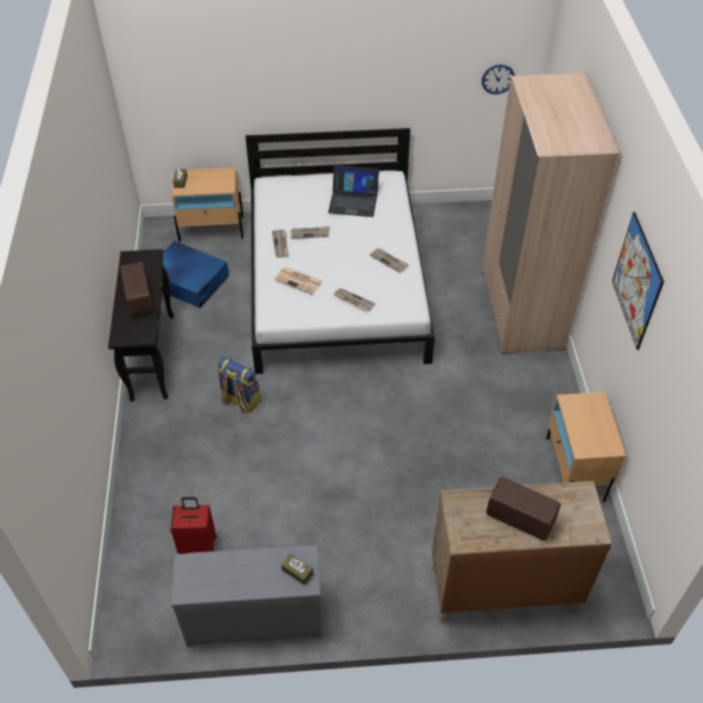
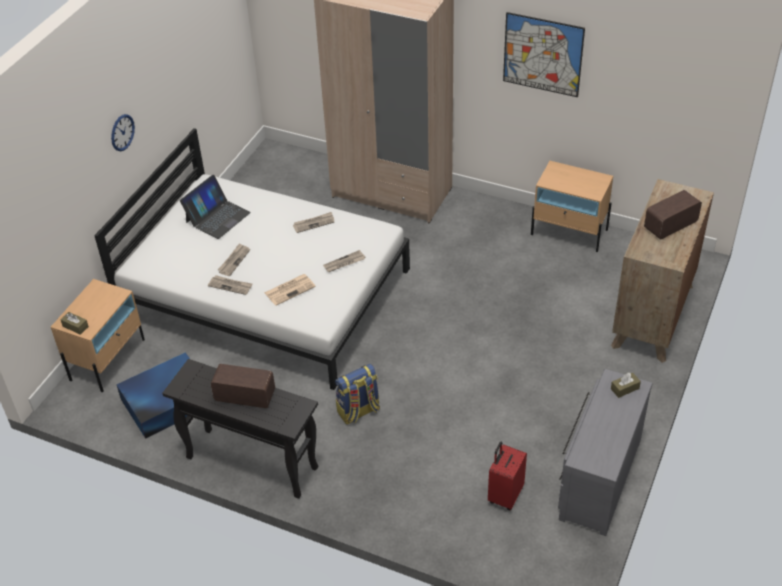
camera: 60 degrees left, 5 degrees down
(498, 79) = (226, 37): wall clock -> wall clock (122, 132)

